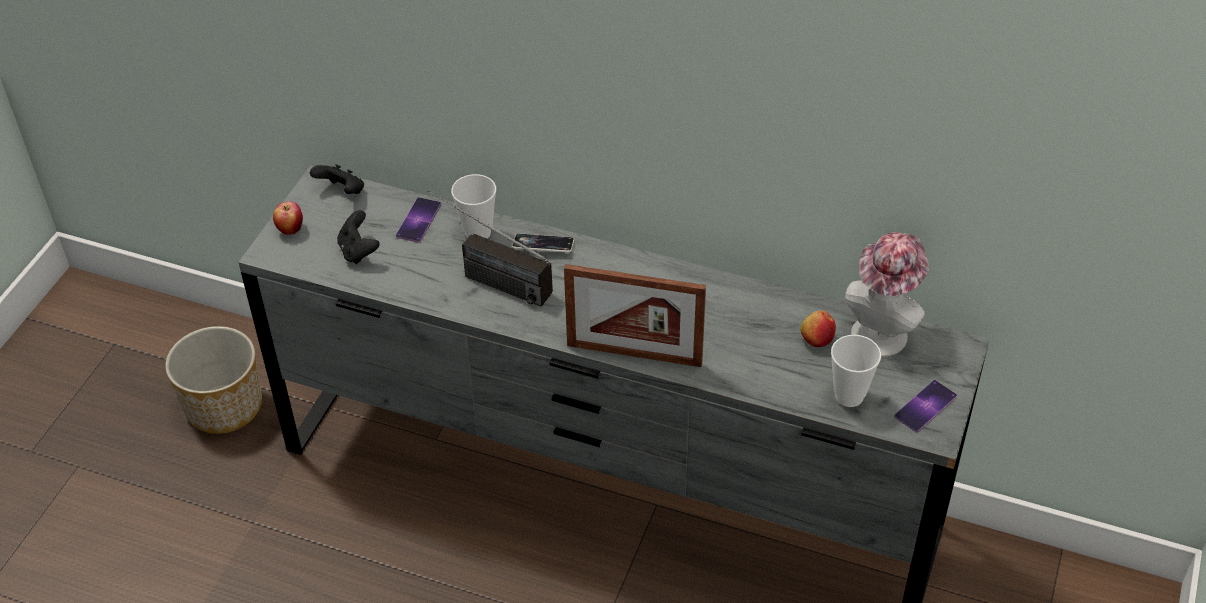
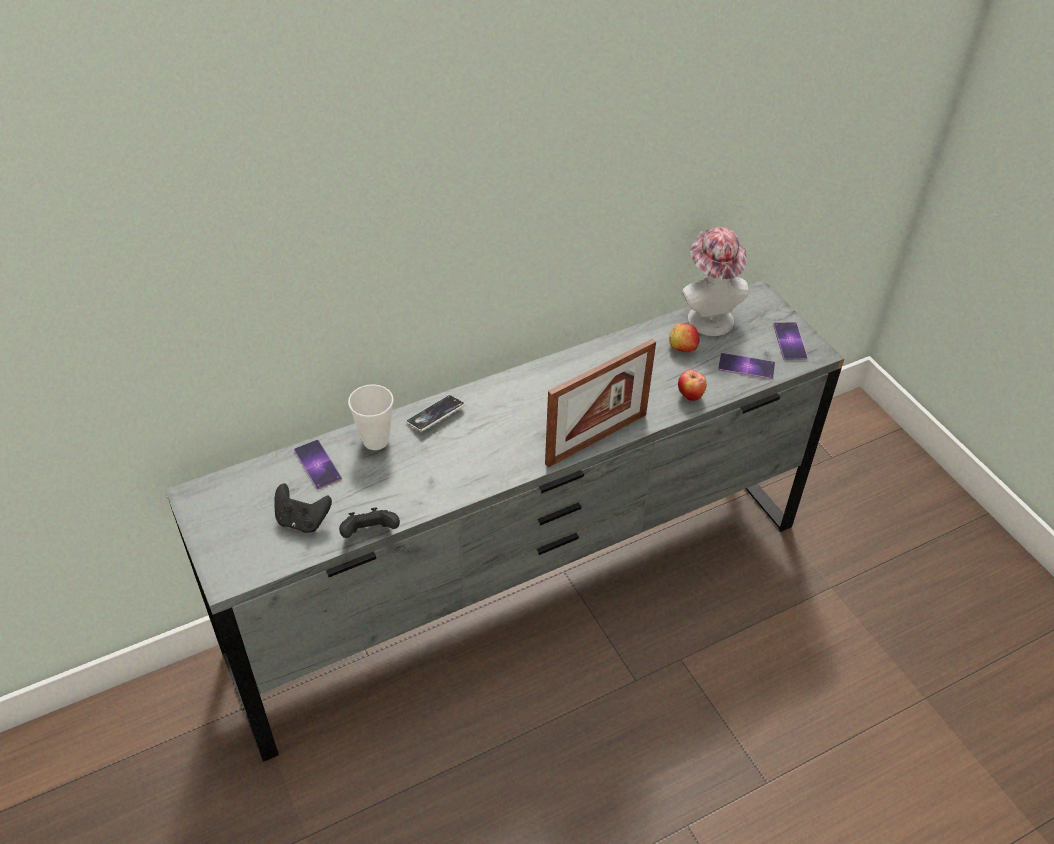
camera: 50 degrees left, 0 degrees up
(223, 406) = (164, 776): planter -> none
(290, 229) = (220, 547): apple -> apple (690, 396)
(342, 192) = (223, 488): black game controller -> black game controller (370, 534)
(486, 278) = (427, 466): radio -> none
(849, 396) = (746, 366): cup -> phone

